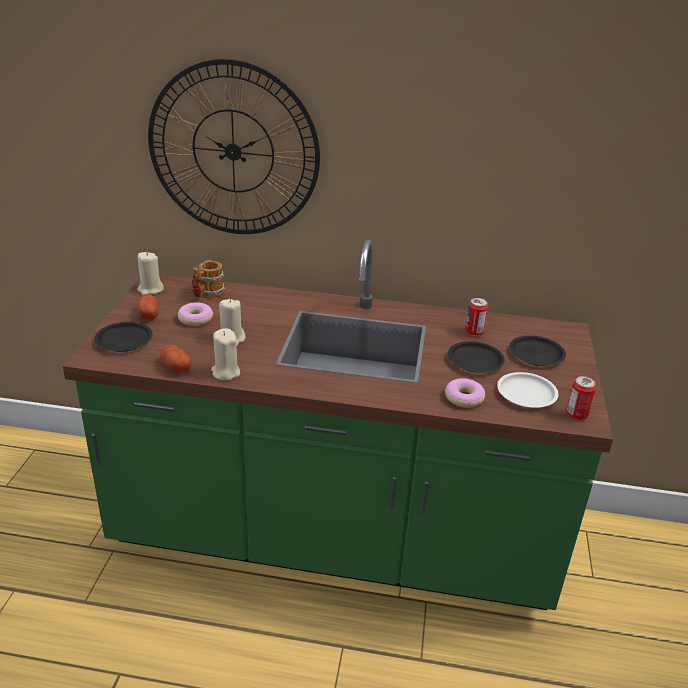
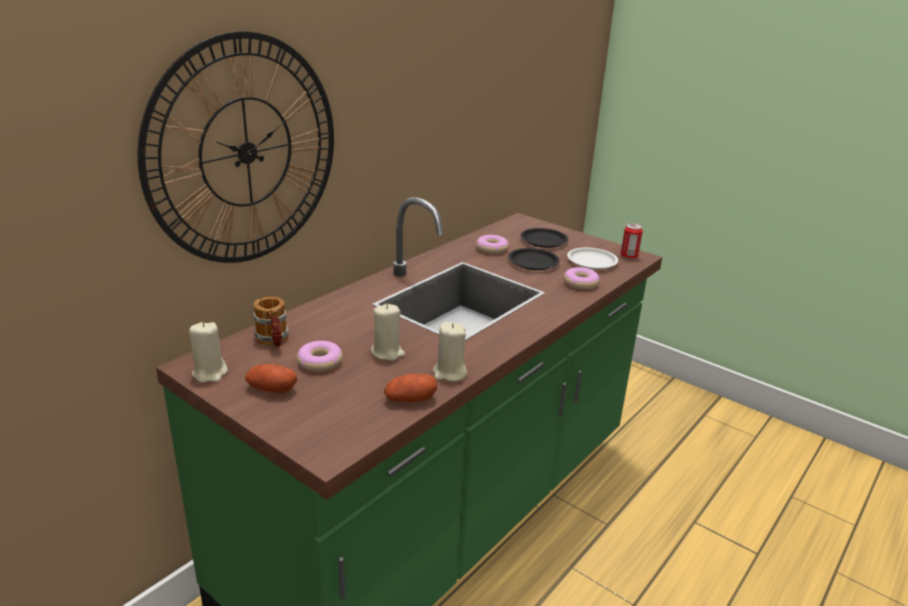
camera: 60 degrees left, 5 degrees down
(124, 340) = (315, 420): black plate -> none
(474, 332) = (491, 249): can -> donut

